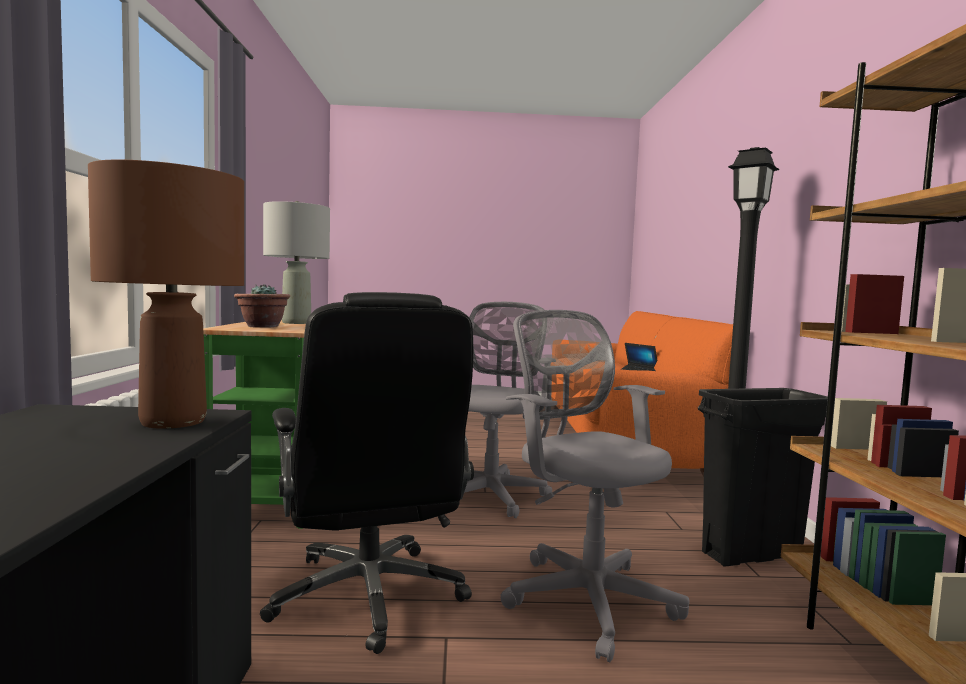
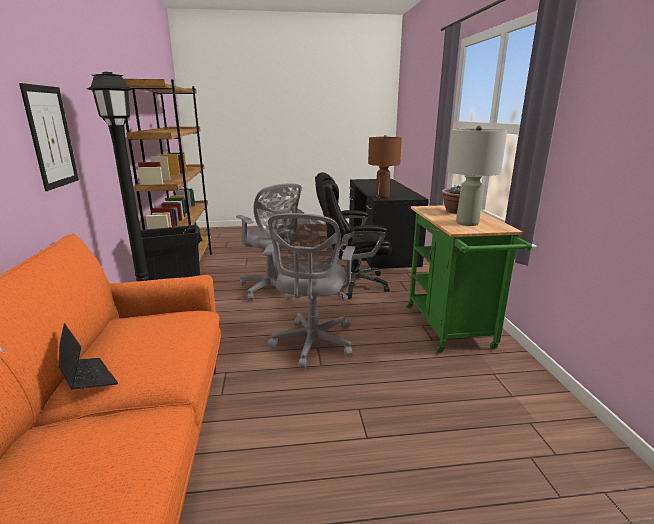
camera: 175 degrees right, 15 degrees up
(369, 597) = (352, 284): black office chair -> black office chair turned 75 degrees counterclockwise
(776, 230) = (51, 137): none -> picture

